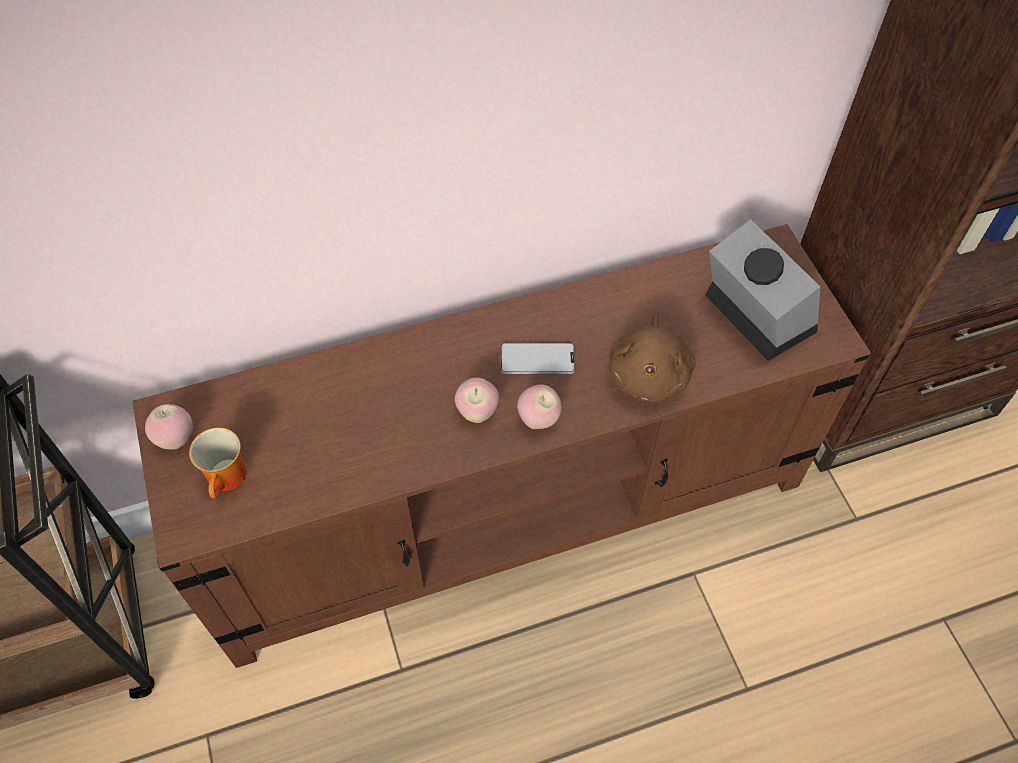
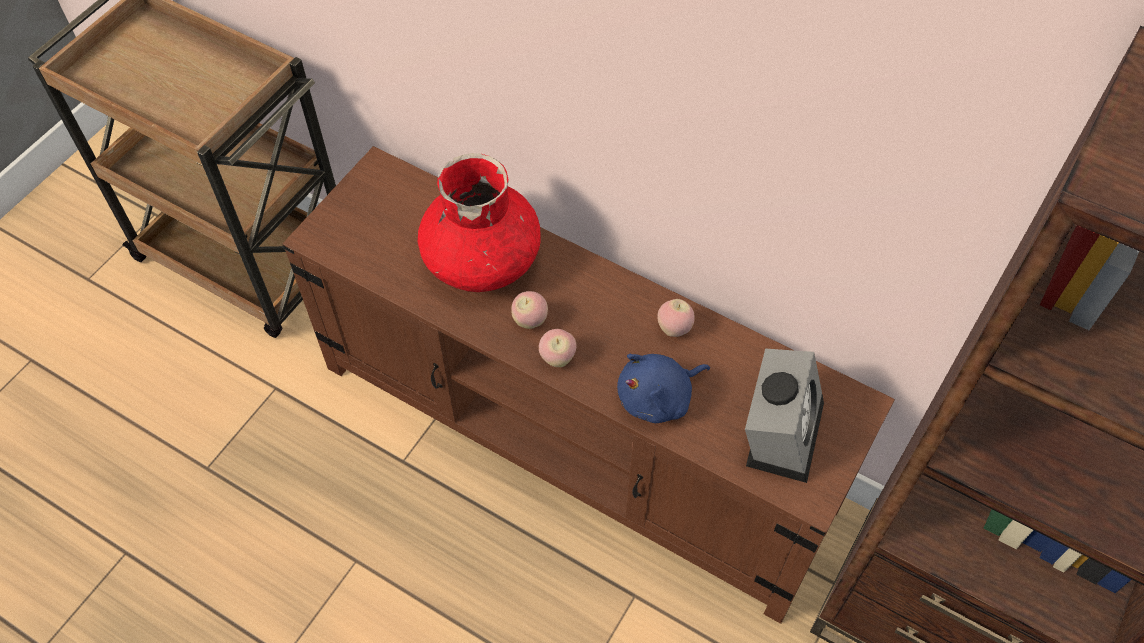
camera: 50 degrees right, 0 degrees up
(176, 439) = (367, 185): apple -> apple (674, 329)
(229, 478) = (365, 231): mug -> none
(370, 402) = (483, 259): none -> red vase
(537, 359) = (604, 325): phone -> none
(649, 374) = (658, 398): brown plush toy -> blue plush toy

